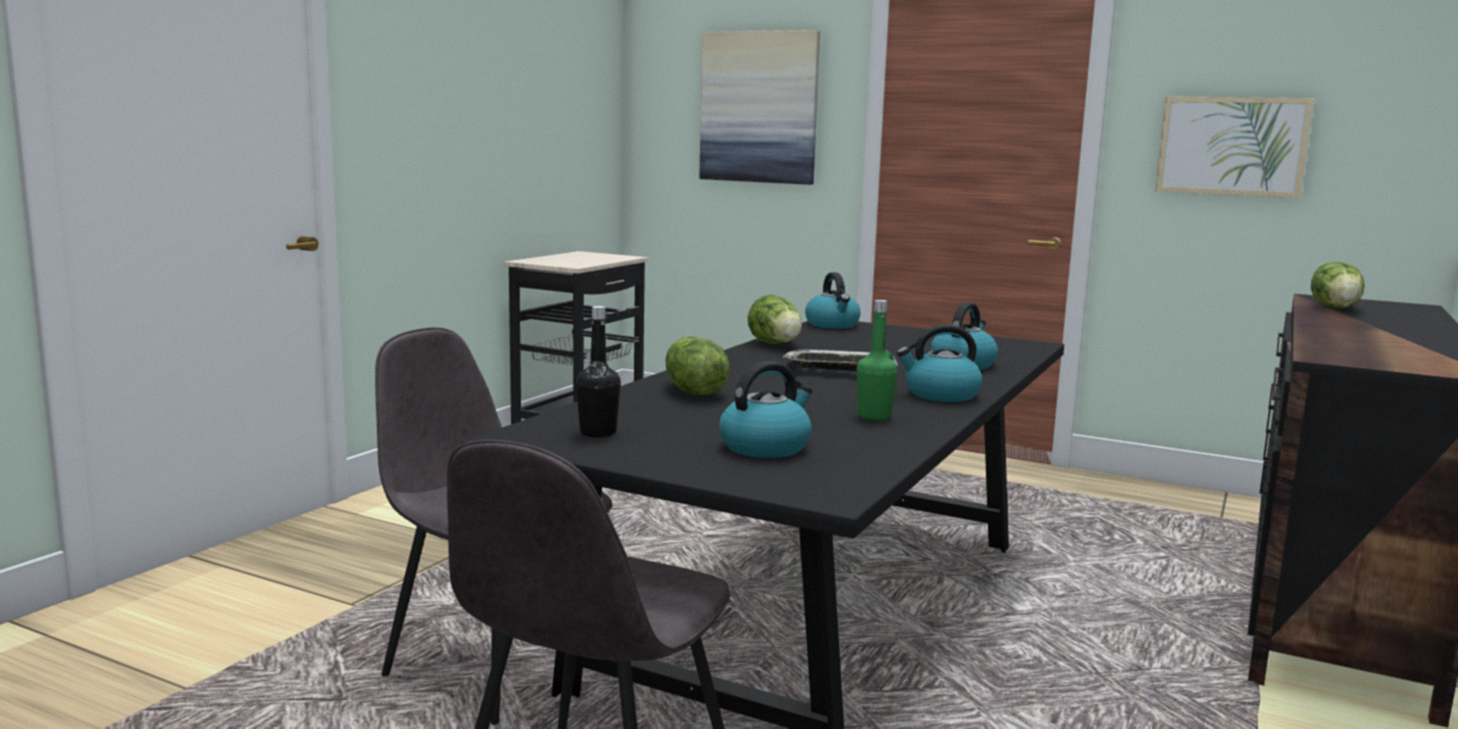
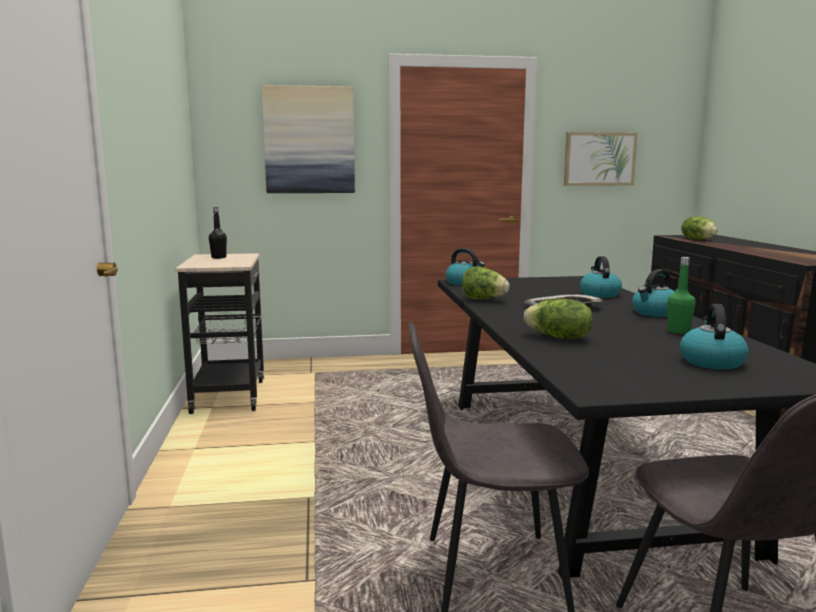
camera: 35 degrees left, 0 degrees up
(598, 433) = (618, 376): black bottle -> black bottle (219, 257)

